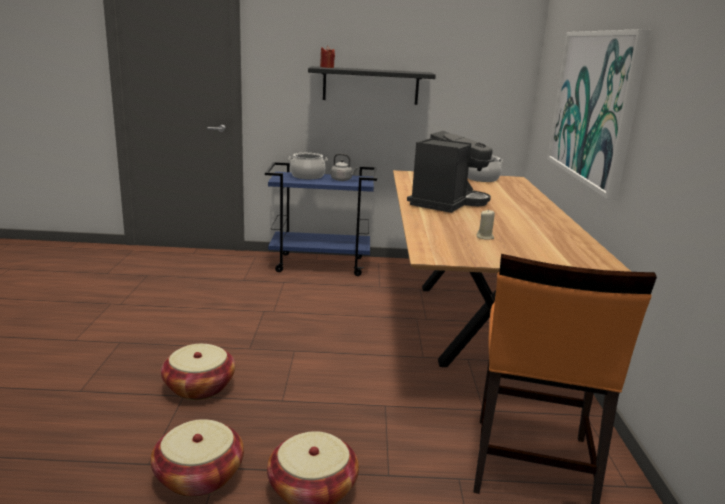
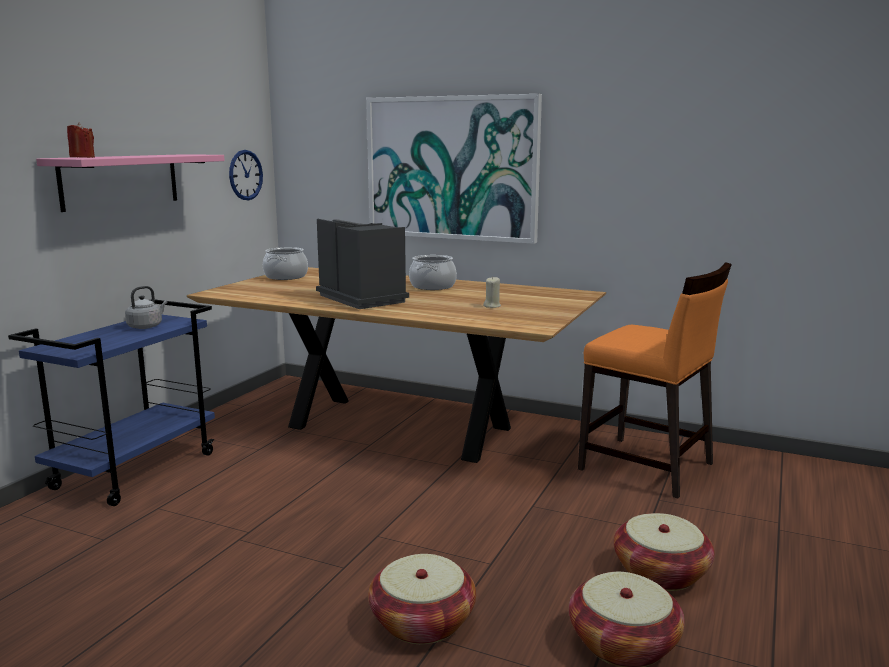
camera: 65 degrees left, 5 degrees down
(307, 176) = (91, 338): cooking pot -> cooking pot (432, 286)
(370, 85) = (120, 181): black shelf -> pink shelf
(496, 94) = (245, 175): none -> wall clock

